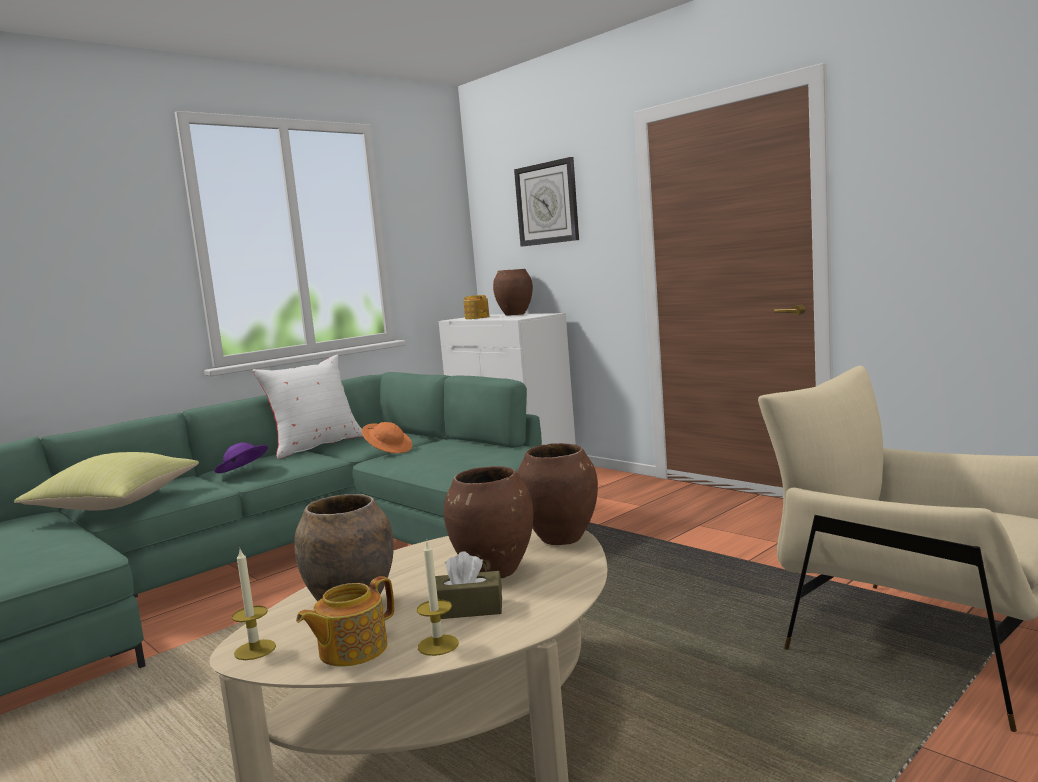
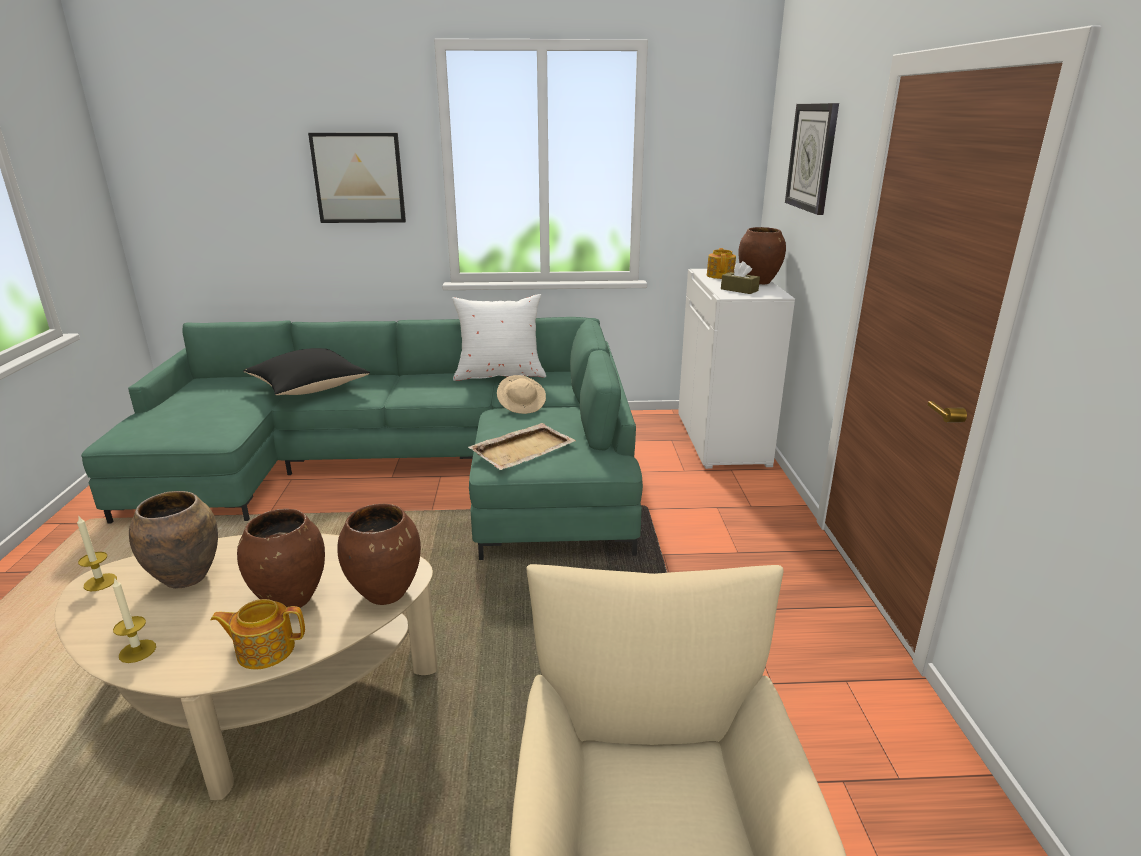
camera: 40 degrees right, 15 degrees up
(95, 258) = (358, 178): none -> picture
(117, 506) = (309, 390): yellow pillow -> black pillow
(243, 472) = (411, 387): purple hat -> none
(351, 650) = (114, 619): teapot -> teapot (264, 650)
(389, 450) = (522, 405): orange hat -> beige hat
(458, 462) = (523, 449): none -> beige tray
(467, 609) = (209, 628): brown tissue box -> brown tissue box (739, 290)

